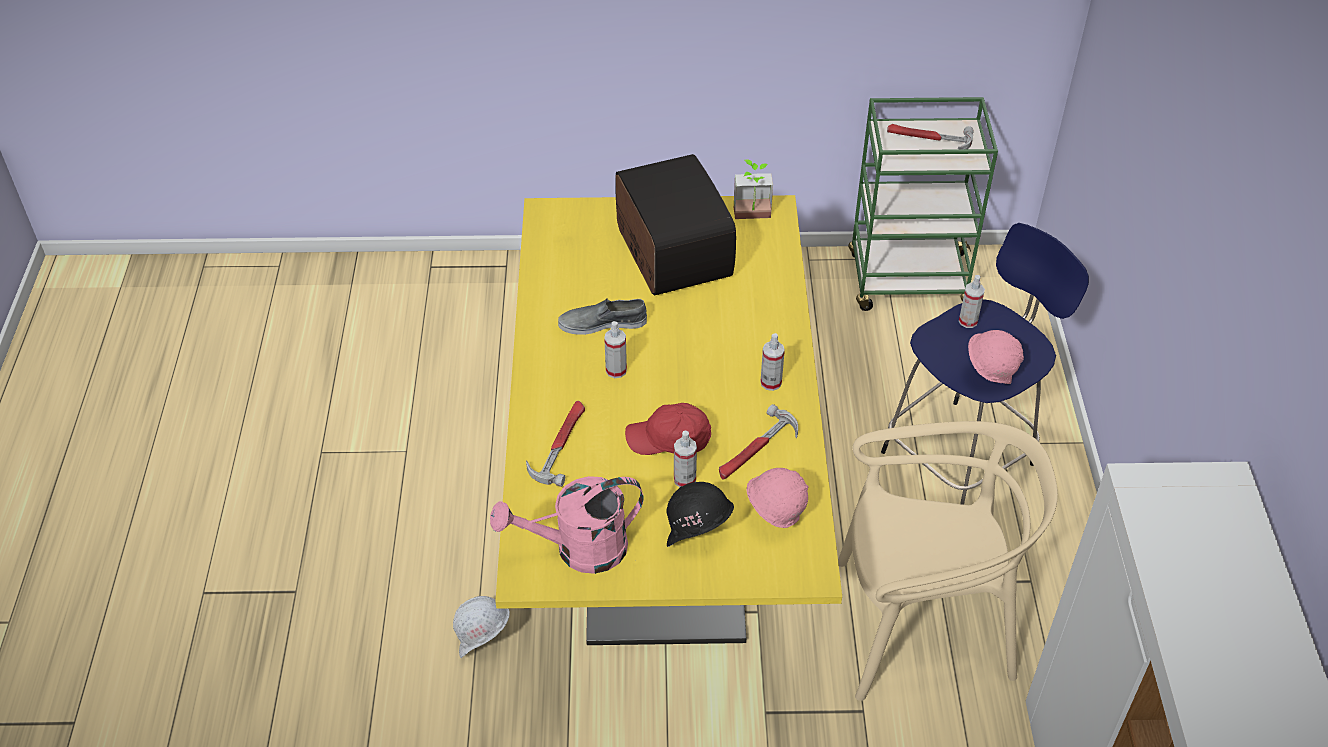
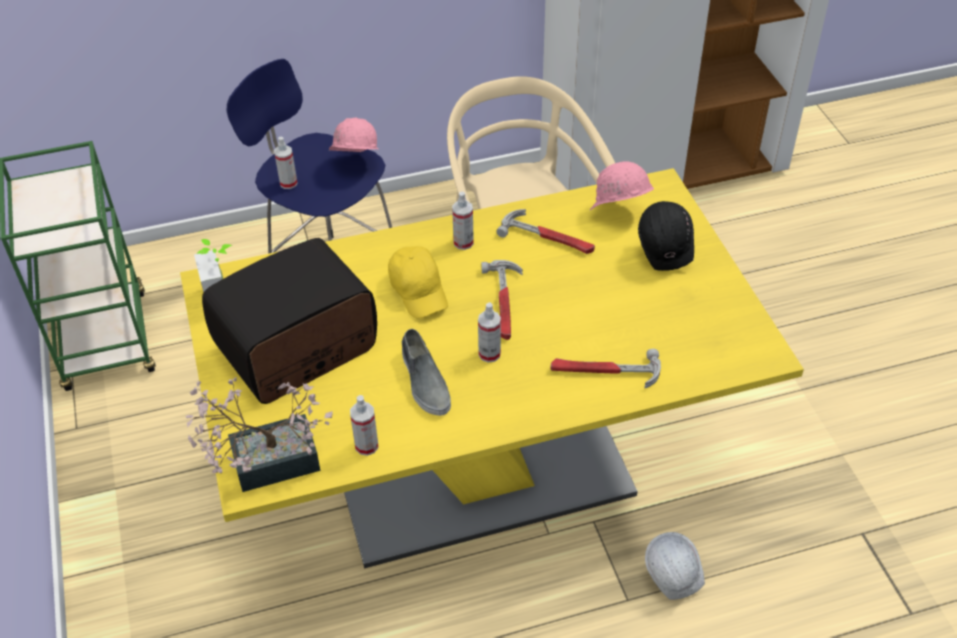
camera: 105 degrees left, 0 degrees up
(560, 222) = (265, 463): none -> potted plant
(578, 550) = (718, 326): pink watering can -> none
(669, 440) = (563, 295): red cap -> none
(684, 479) = (604, 275): spray bottle -> spray bottle (366, 446)
(715, 339) = (419, 290): none -> yellow cap
(929, 139) = (46, 209): hammer -> hammer (504, 302)

